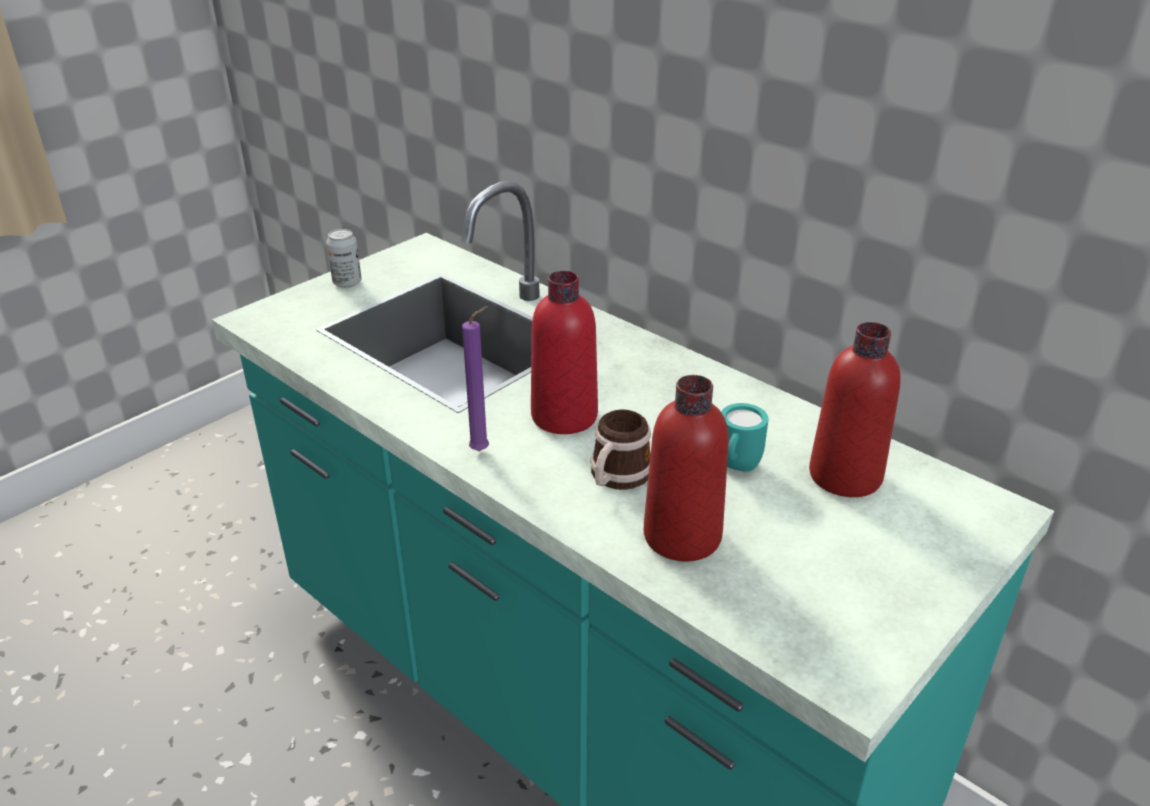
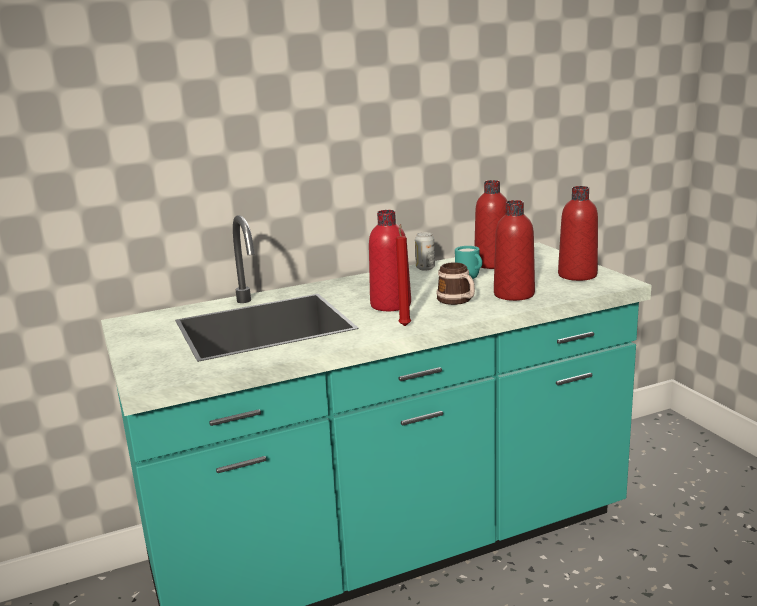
camera: 65 degrees left, 15 degrees down
(347, 282) = (140, 347): can -> can (425, 268)
(482, 450) = (405, 325): purple candle -> red candle
(853, 604) = (577, 275): none -> red bottle

